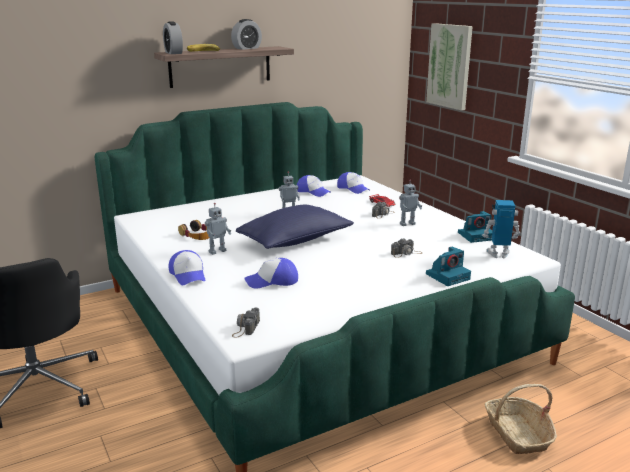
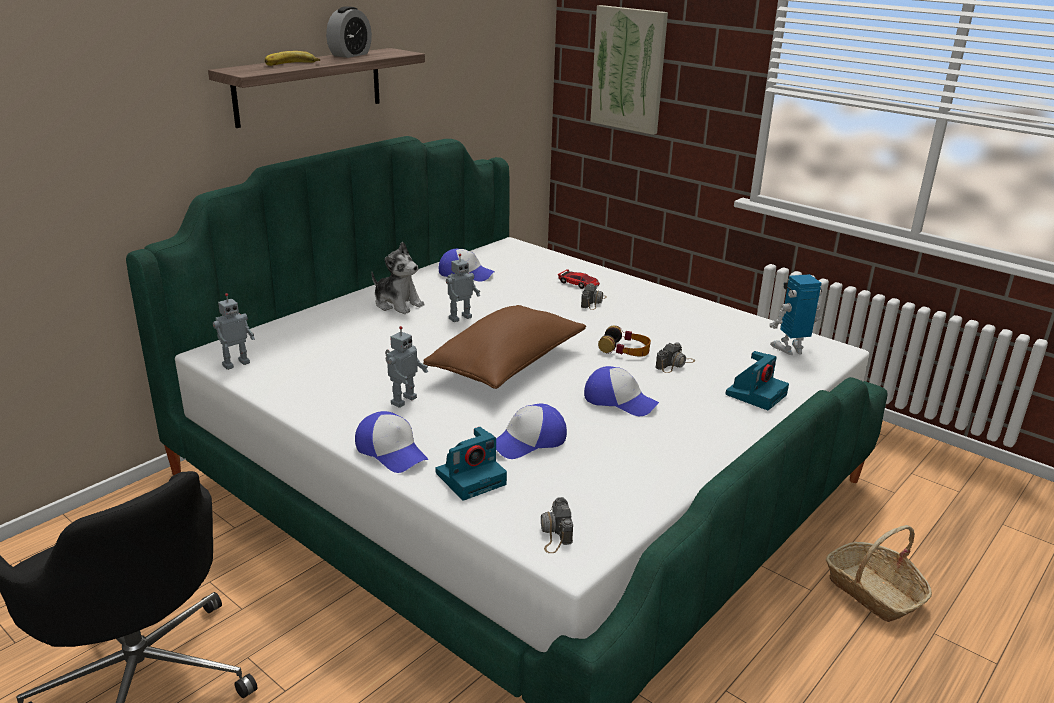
camera: 20 degrees left, 5 degrees up
(173, 53) = (247, 70): alarm clock -> none
(196, 235) = (347, 375): headphones -> headphones (625, 349)
(257, 203) = (397, 304): none -> plush toy
(295, 241) = (507, 365): blue pillow -> brown pillow
(353, 189) = (519, 262): cap -> cap (619, 401)
(407, 224) = (638, 314): toy robot -> toy robot (235, 364)
(476, 236) = (740, 322): camera -> camera (471, 477)

